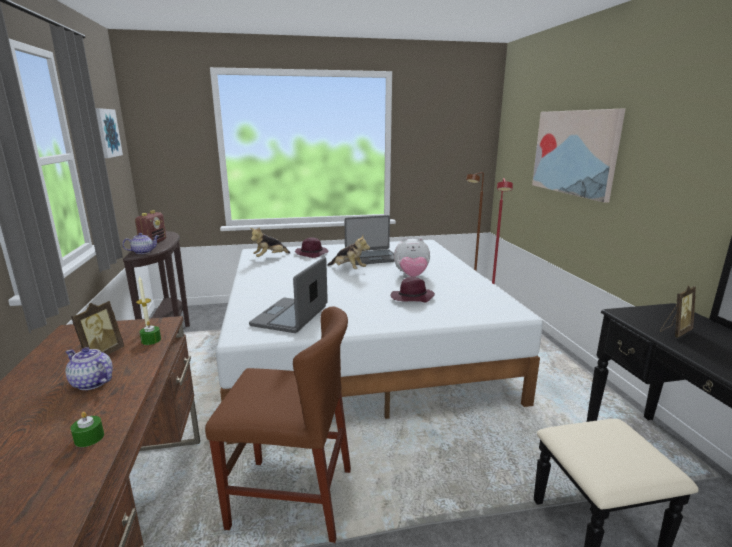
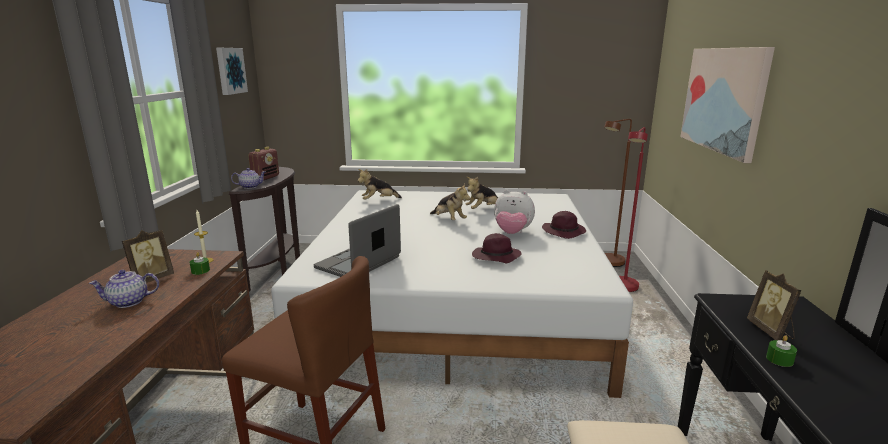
camera: 15 degrees right, 0 degrees up
(89, 438) = (94, 349): green candle -> green candle (779, 359)
(91, 383) = (128, 302): teapot -> teapot turned 60 degrees counterclockwise
(312, 253) = (423, 200): purple hat -> purple hat (564, 232)
(372, 258) = (483, 209): laptop -> plush toy
(675, 332) = (771, 331): picture frame -> picture frame turned 105 degrees clockwise

